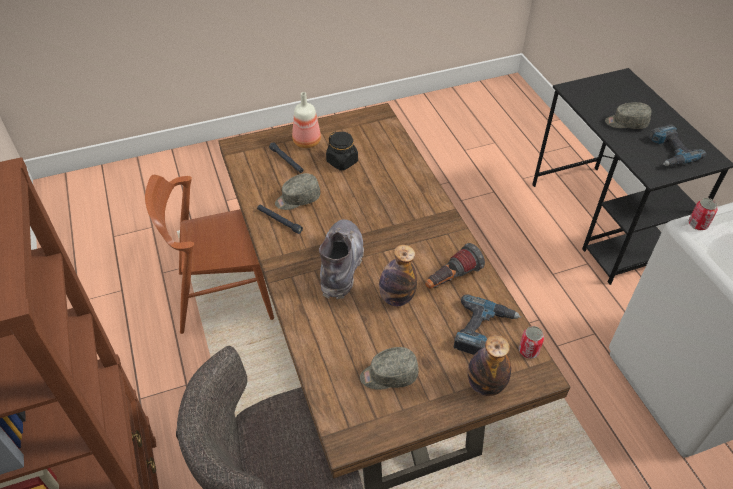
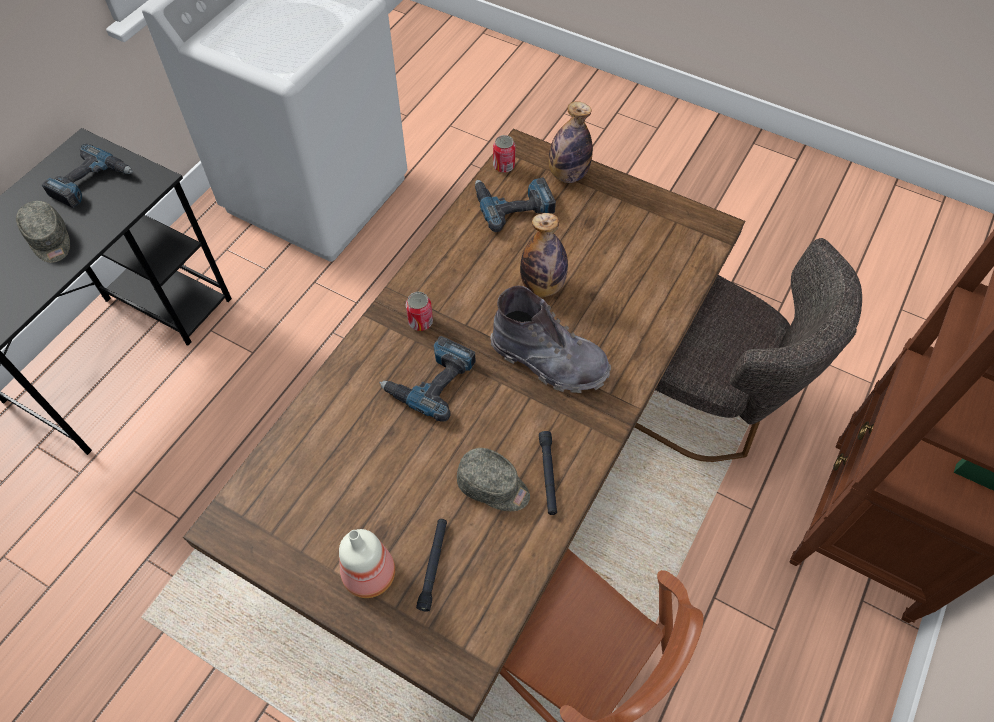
camera: 130 degrees left, 10 degrees up
(341, 265) = (549, 361): grey boot -> grey boot turned 120 degrees counterclockwise
(342, 162) = (376, 491): black jar -> none
(382, 211) = (431, 380): none -> power drill
(388, 375) = (630, 238): grey cap -> none
(451, 279) = (475, 259): flashlight -> none
(697, 224) = (275, 70): can -> can (420, 322)

